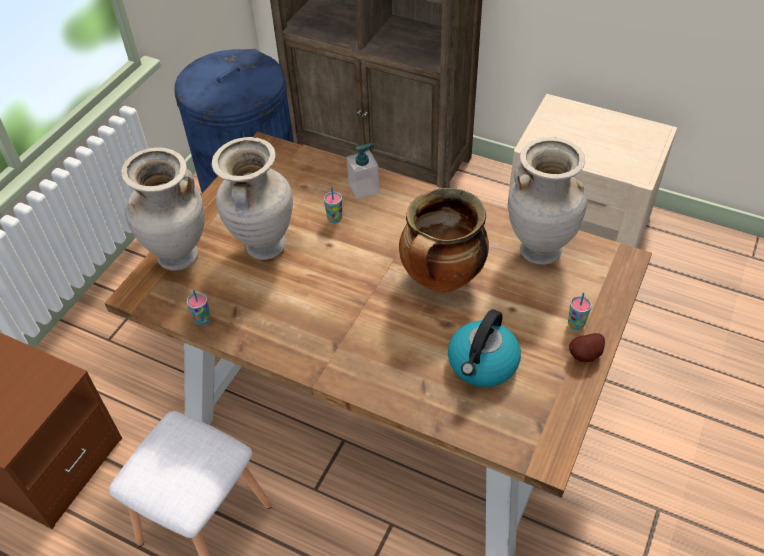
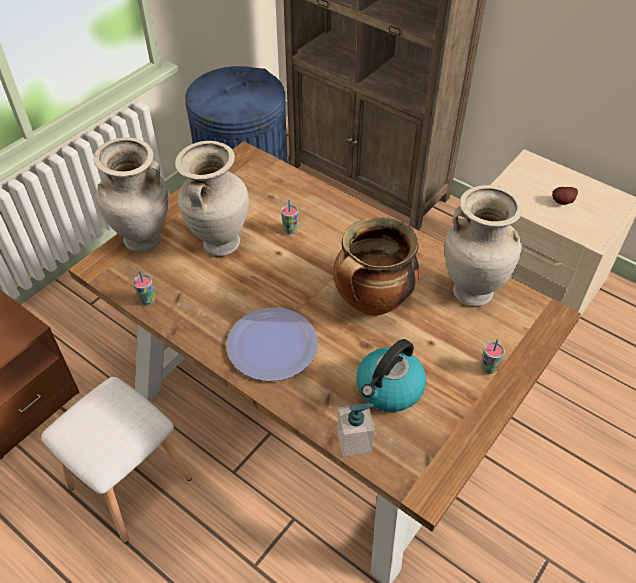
camera: 10 degrees right, 0 degrees up
(350, 342) = (272, 345): none -> plate
(364, 188) = (324, 207): soap dispenser -> soap dispenser (354, 441)
(586, 356) = (490, 400): potato -> potato (563, 203)

